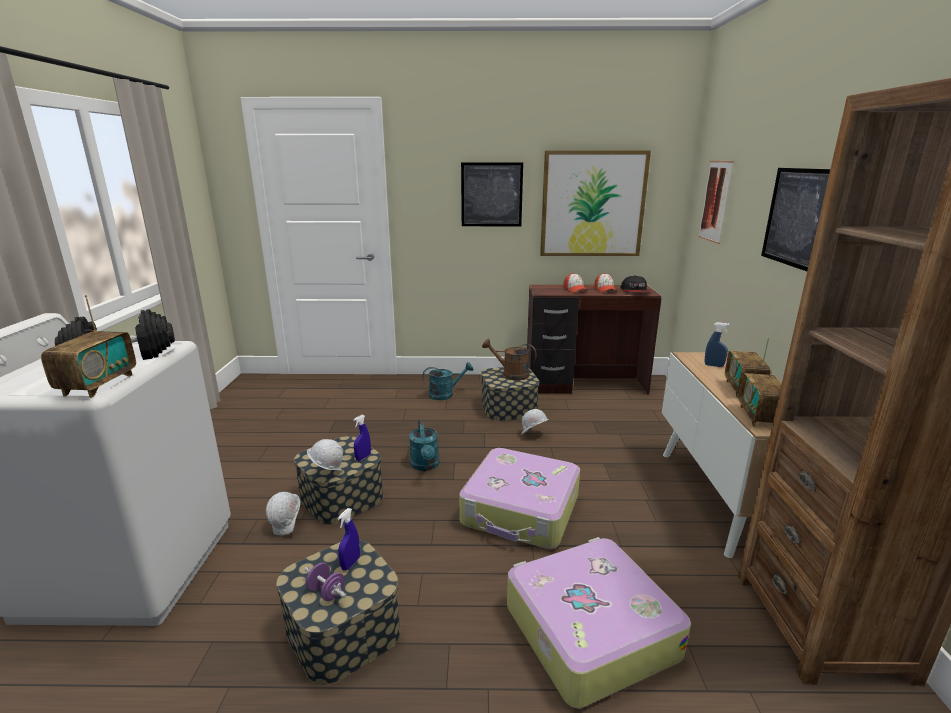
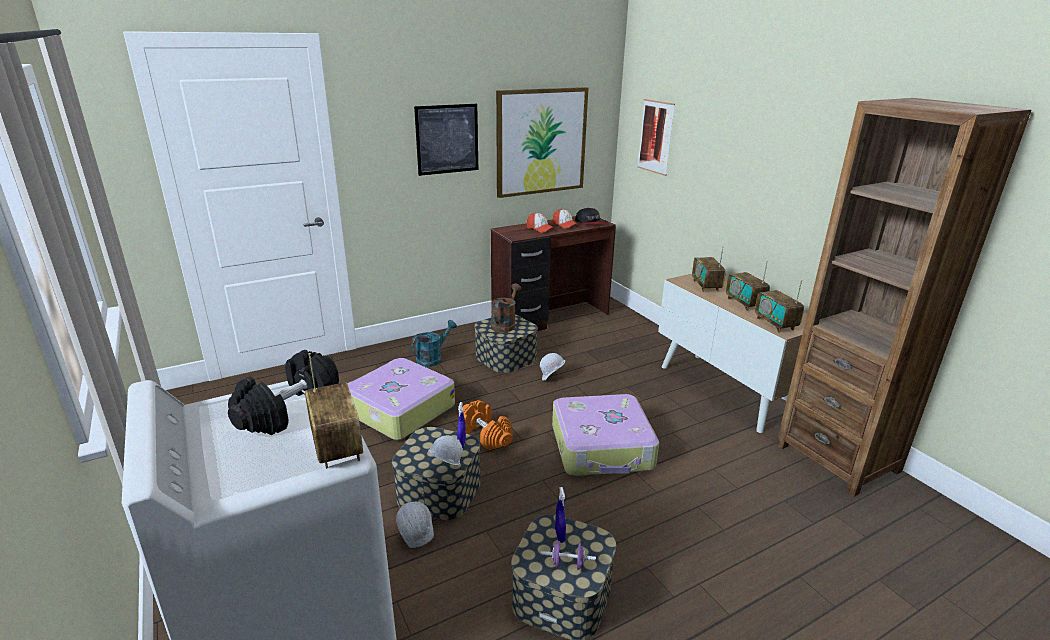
camera: 30 degrees left, 5 degrees up
(425, 466) = (486, 435): turquoise watering can -> orange dumbbell
(510, 374) = (505, 324): brown watering can -> brown watering can turned 120 degrees clockwise
(588, 630) = (723, 517): suitcase -> suitcase (399, 409)
(714, 365) = (706, 286): blue spray bottle -> radio
(795, 217) = (754, 160): picture -> none

